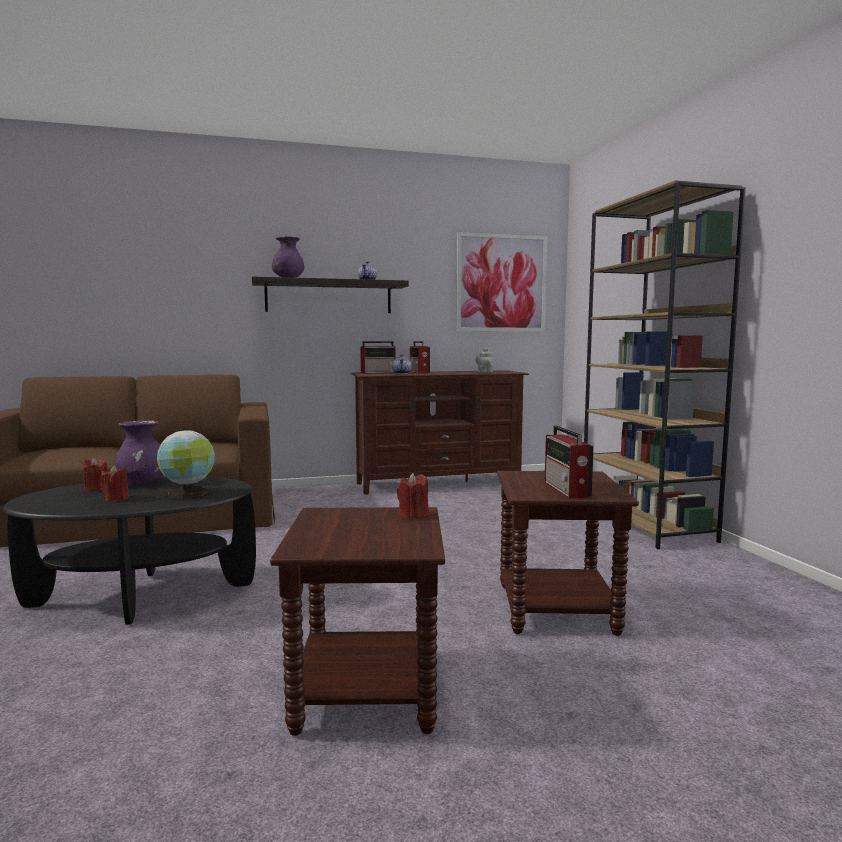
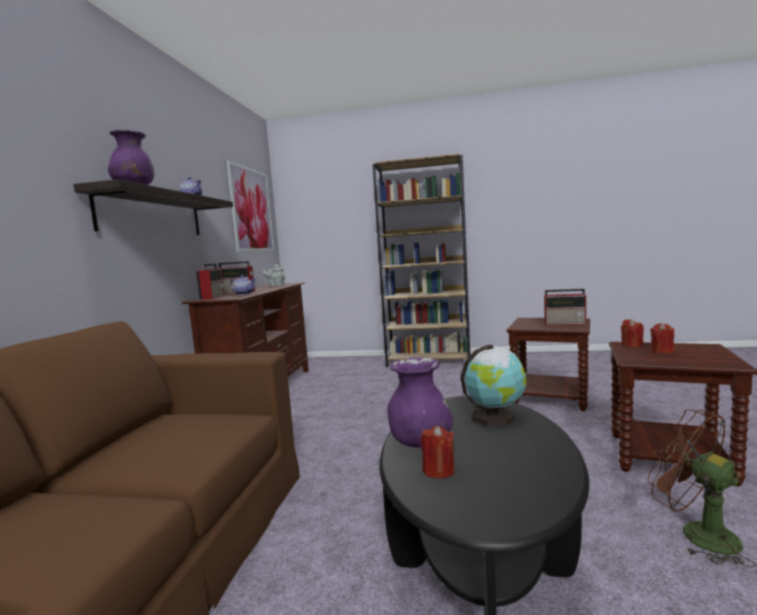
camera: 65 degrees left, 0 degrees up
(116, 499) = (507, 452): red candle -> red candle (662, 351)
(180, 687) = (696, 533): none -> brown fan

